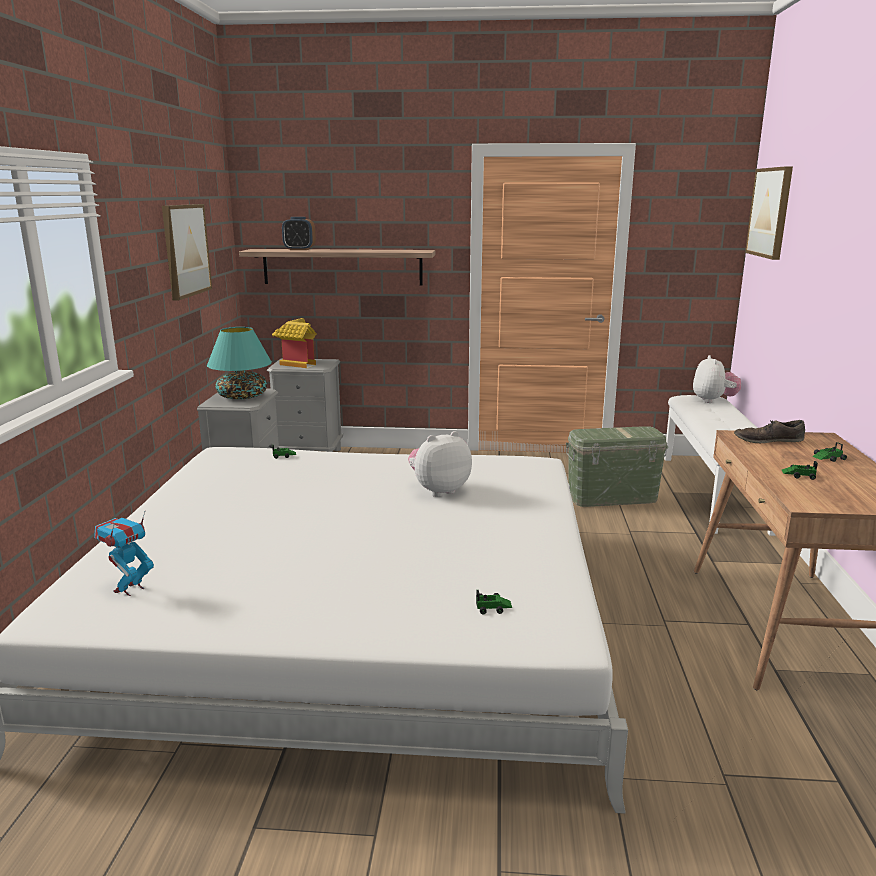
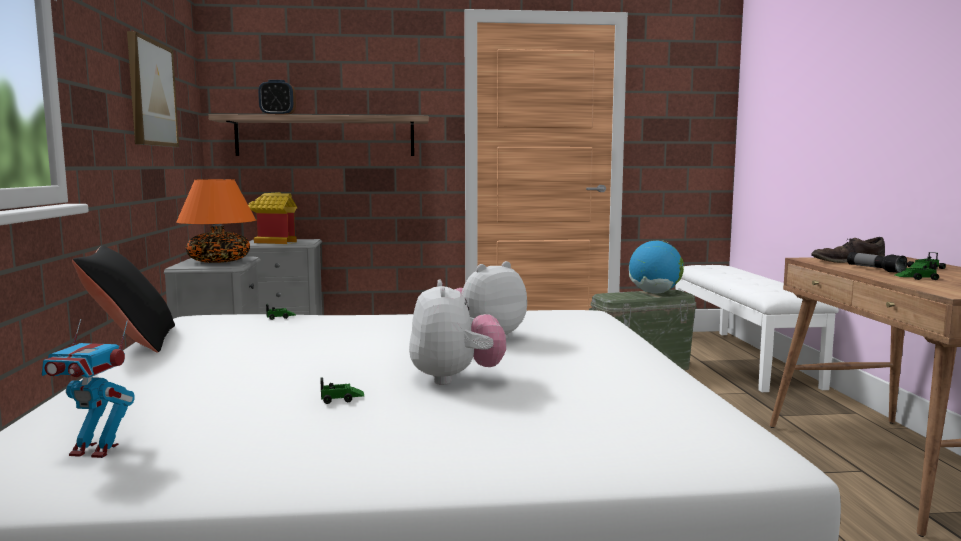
camera: 10 degrees left, 10 degrees down
(129, 589) = (96, 450): toy robot -> toy robot turned 105 degrees counterclockwise
(168, 478) = (132, 341): none -> black pillow
(242, 396) = (218, 261): turquoise table lamp -> orange table lamp
(493, 606) = (635, 432): toy car -> toy car (342, 397)
(629, 431) = (655, 293): none -> globe
(713, 401) = (723, 267): plush toy -> plush toy (455, 378)
(770, 212) = (767, 72): picture -> none
(776, 458) = (874, 270): none -> flashlight

